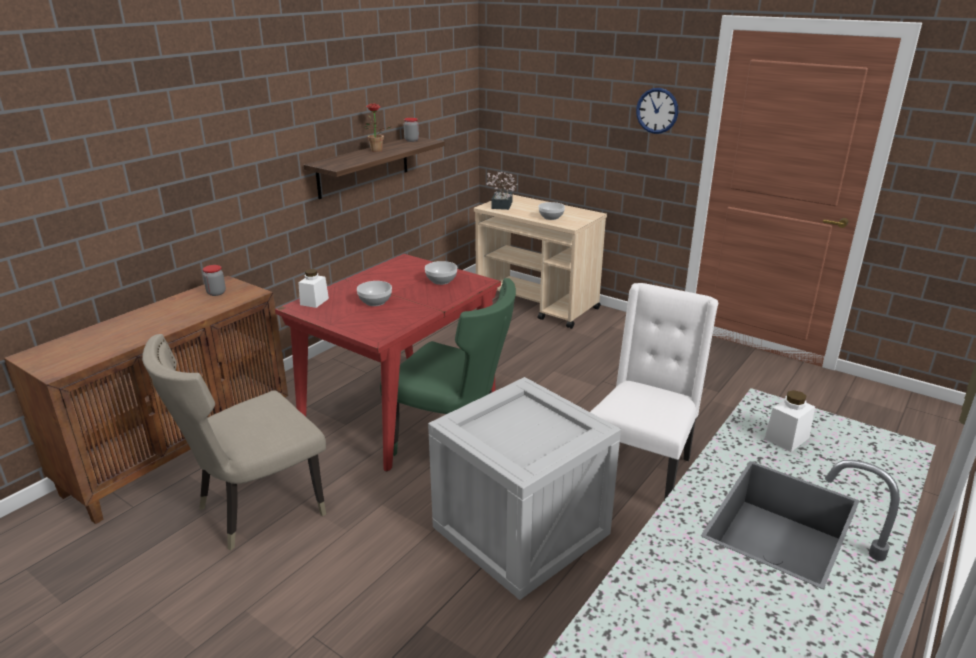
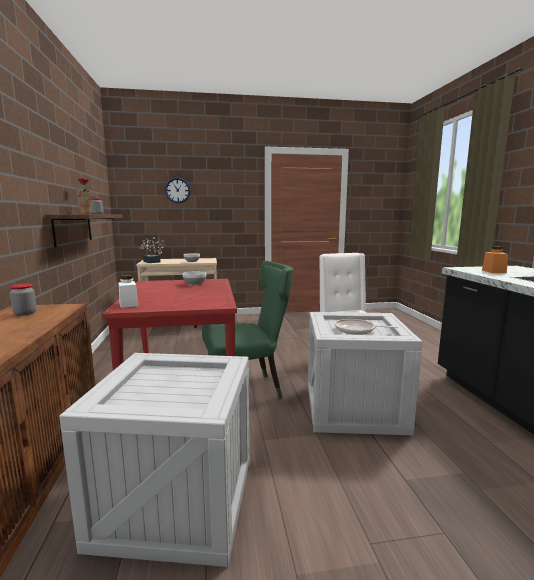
camera: 45 degrees left, 15 degrees down
(255, 509) = (174, 501): beige chair -> crate
(375, 302) = (177, 296): bowl -> none
(514, 433) = (357, 330): none -> frying pan
(657, 110) = (236, 196): wall clock -> wall clock (177, 190)
(786, 438) = (493, 271): white jar -> orange jar

